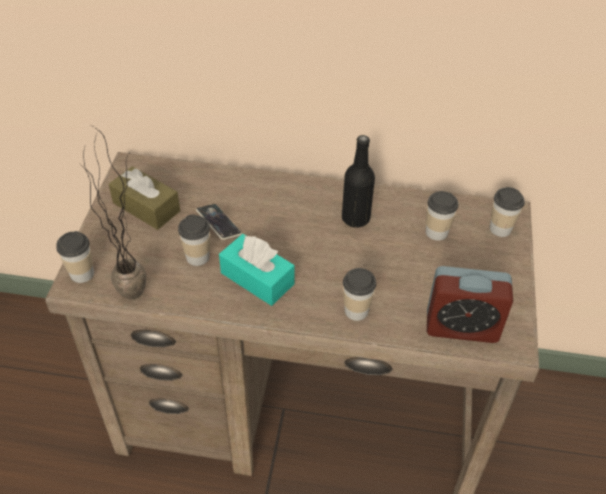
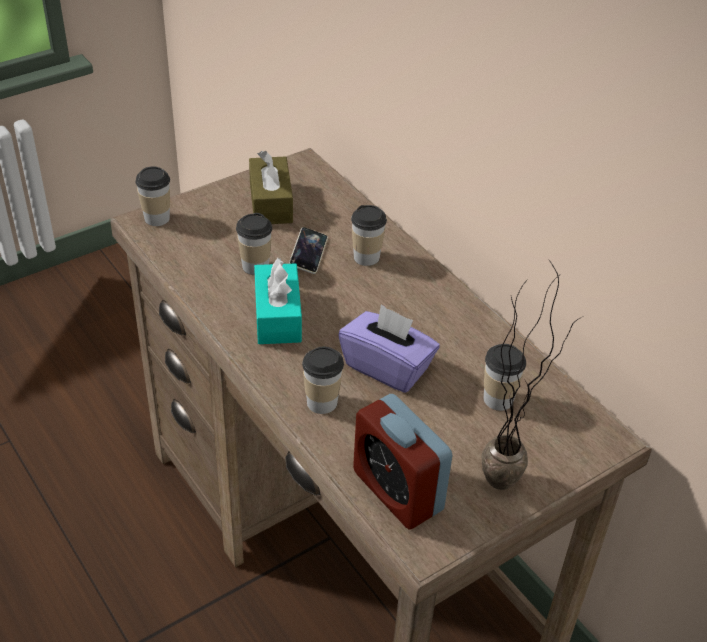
camera: 45 degrees right, 5 degrees down
(136, 285) = (181, 253): potted plant -> potted plant (510, 476)
(355, 218) = (435, 332): black bottle -> none
(360, 259) = (387, 367): none -> purple tissue box
(500, 228) = (573, 445): cup -> cup (366, 257)

